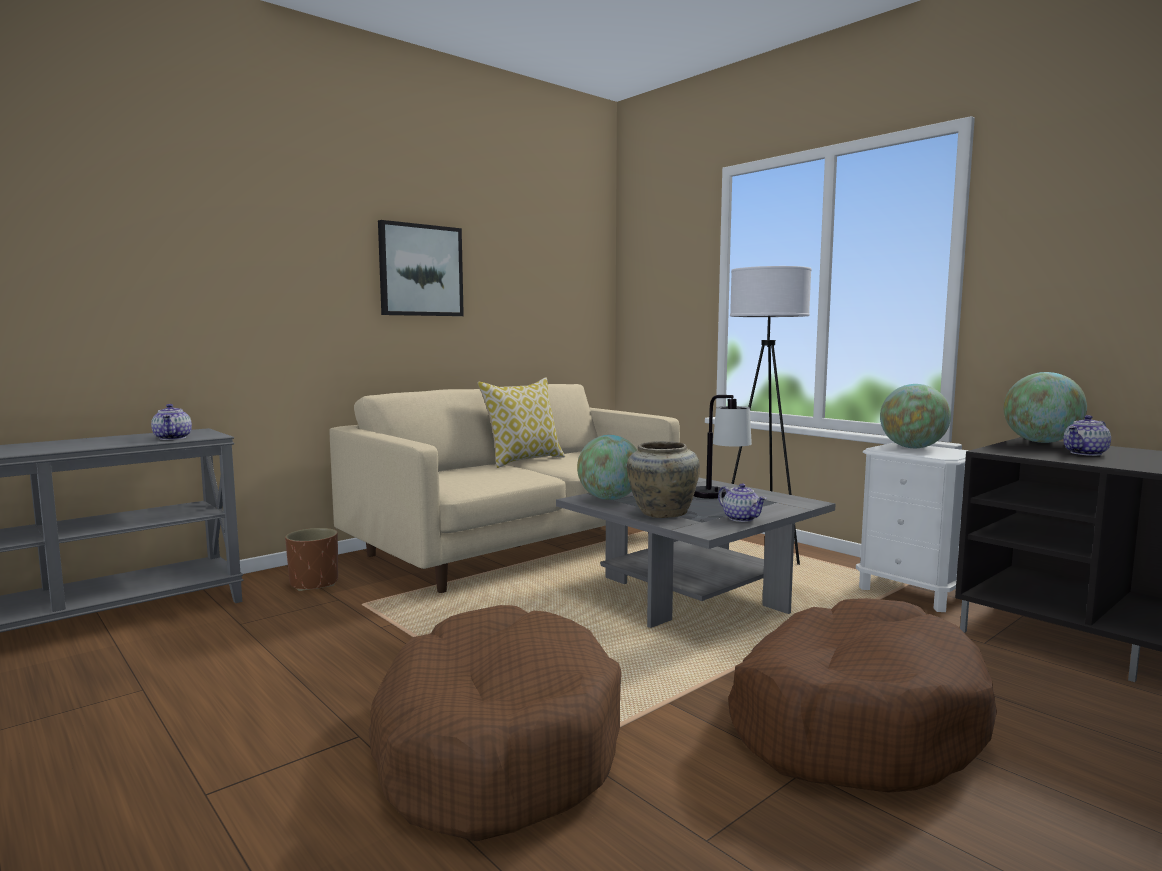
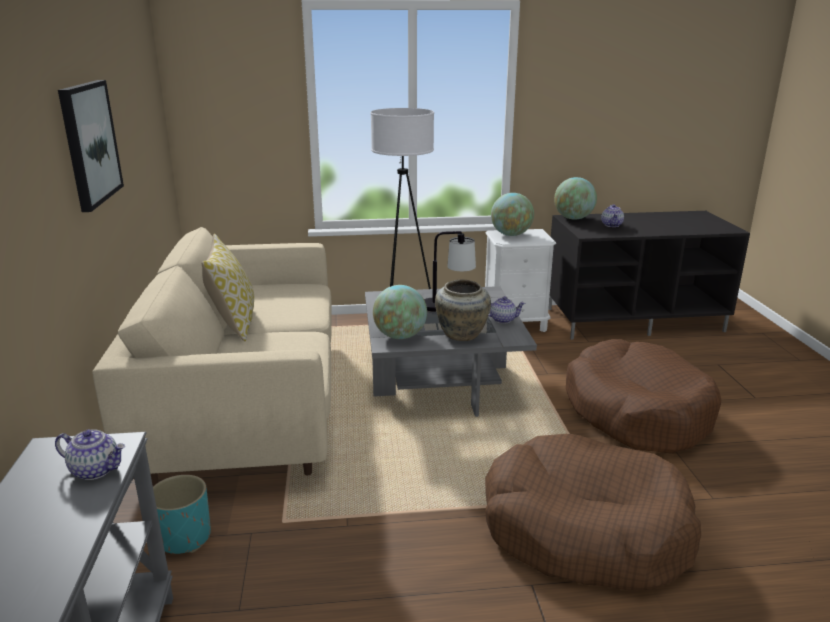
camera: 55 degrees left, 15 degrees up
(314, 583) = (185, 538): brown planter -> turquoise planter

